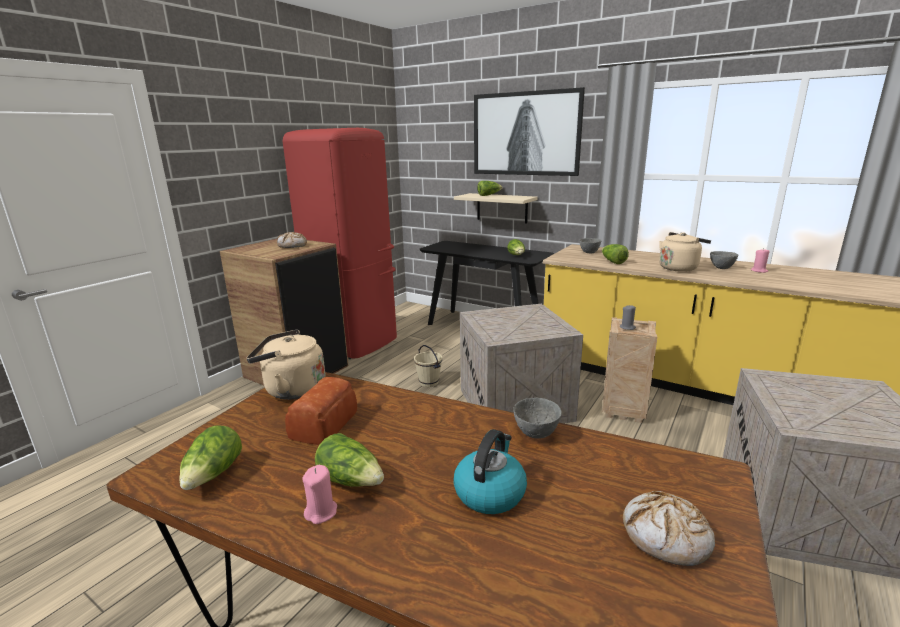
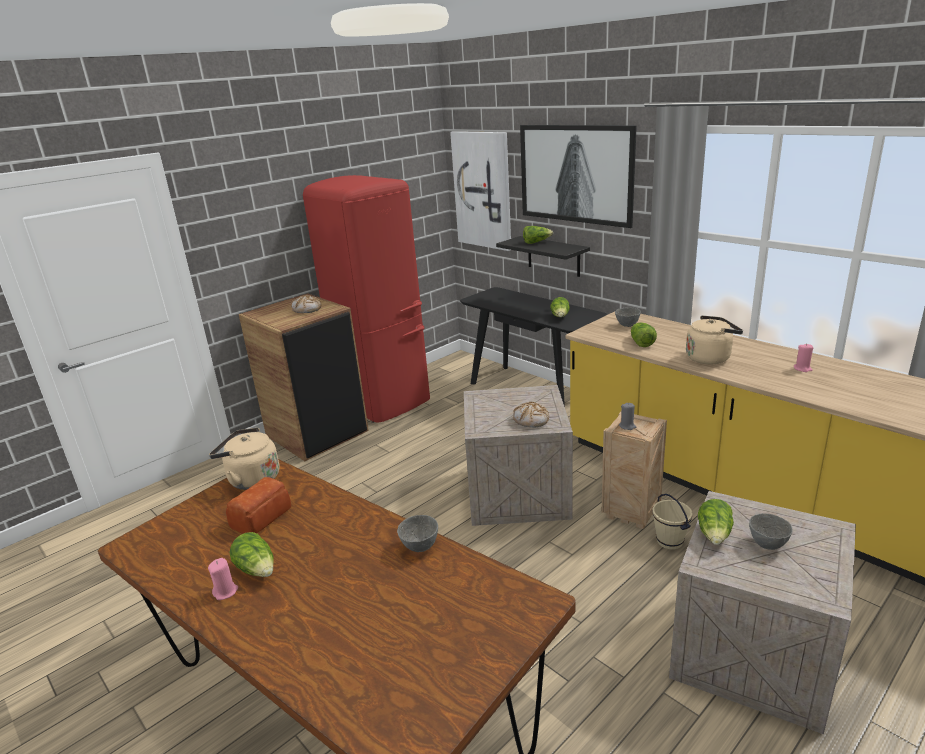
camera: 15 degrees right, 5 degrees up
(213, 475) = (167, 551): lettuce -> lettuce (714, 534)
(429, 382) = (441, 458): beige bucket -> beige bucket (670, 541)
(434, 156) = (483, 190): none -> picture
(490, 492) = (350, 593): kettle -> none
(502, 208) = (553, 256): beige shelf -> black shelf
(666, 536) = (453, 647): bread -> bread (531, 420)
(721, 268) = (760, 361): grey bowl -> grey bowl (767, 544)

